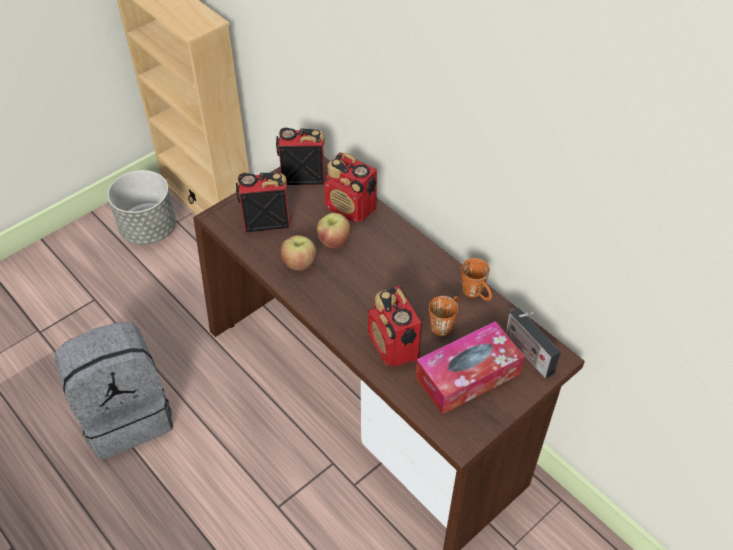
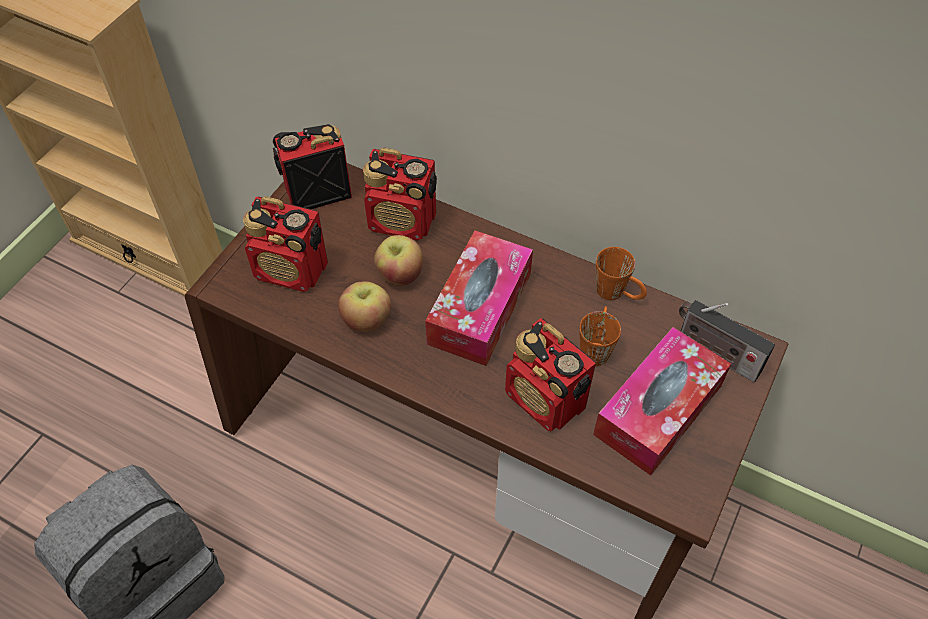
camera: 20 degrees left, 5 degrees up
(149, 229) = (82, 313): grey planter -> none
(265, 220) = (292, 271): radio -> radio turned 135 degrees counterclockwise
(377, 277) = (480, 308): none -> tissue box

